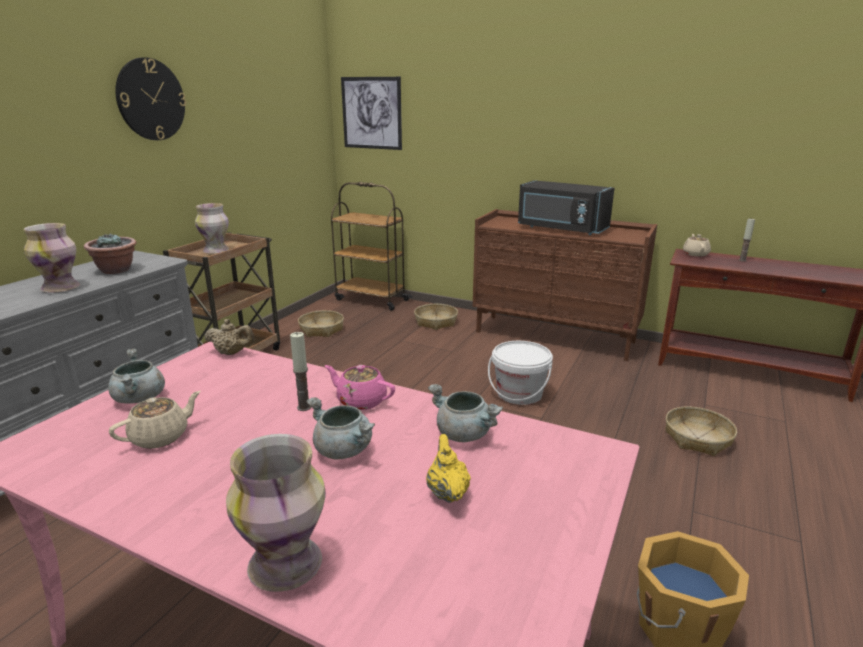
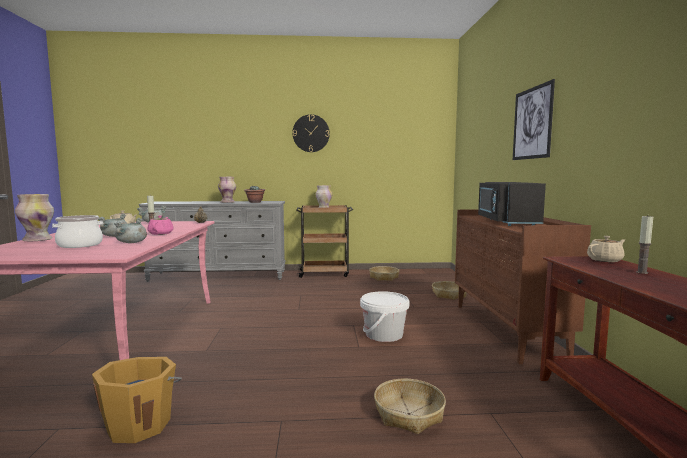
camera: 60 degrees right, 15 degrees down
(371, 113) = (465, 142): picture -> picture (532, 123)
(371, 300) = (446, 276): brown cart -> none
(447, 492) = (80, 245): yellow teapot -> cooking pot

